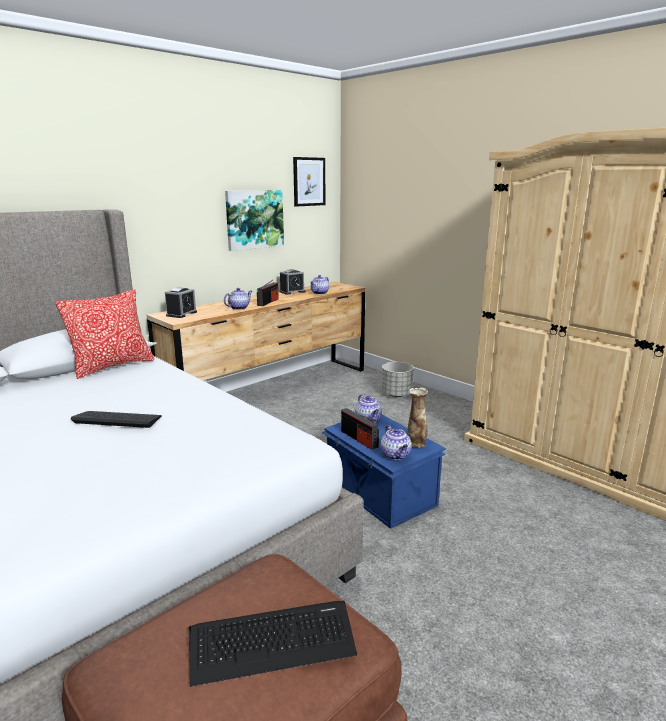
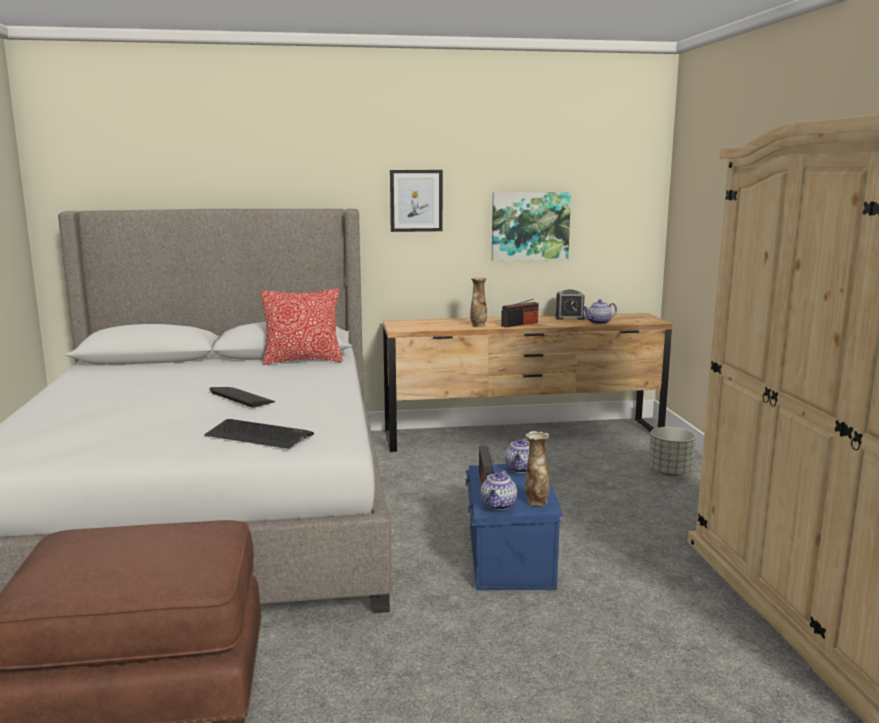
camera: 35 degrees right, 5 degrees down
(181, 314) = (413, 324): alarm clock -> none
(239, 308) = (478, 326): teapot -> vase
(272, 641) = (152, 557): keyboard -> keyboard (258, 435)
(309, 181) = (616, 182): picture -> picture (416, 200)

